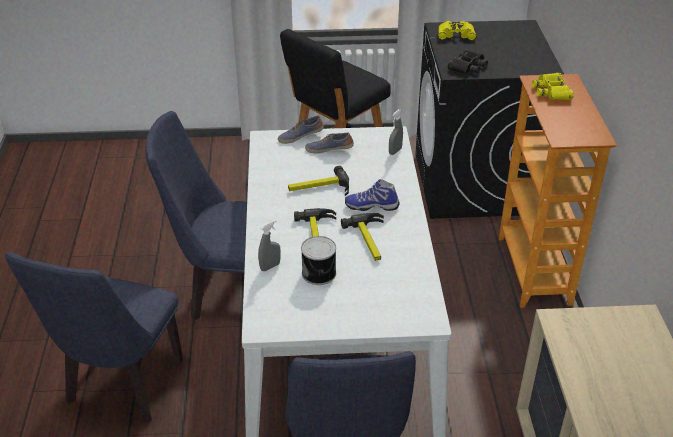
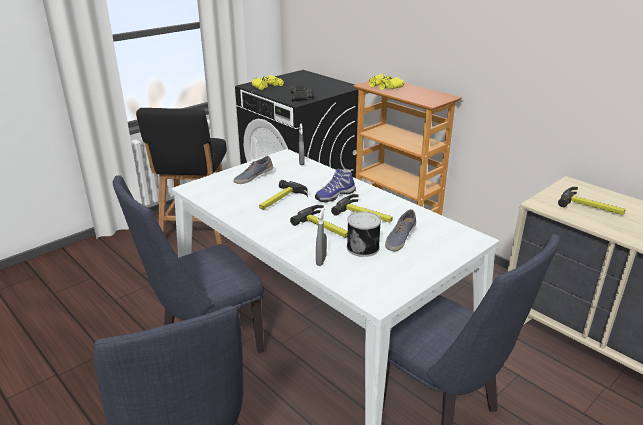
camera: 40 degrees left, 10 degrees down
(300, 136) = (219, 178): shoe -> shoe (400, 238)
(612, 355) = (592, 206): none -> hammer

